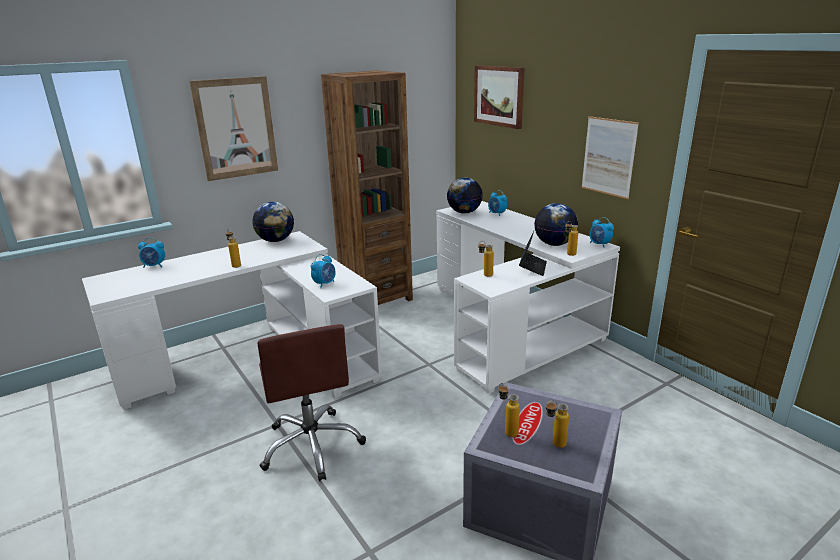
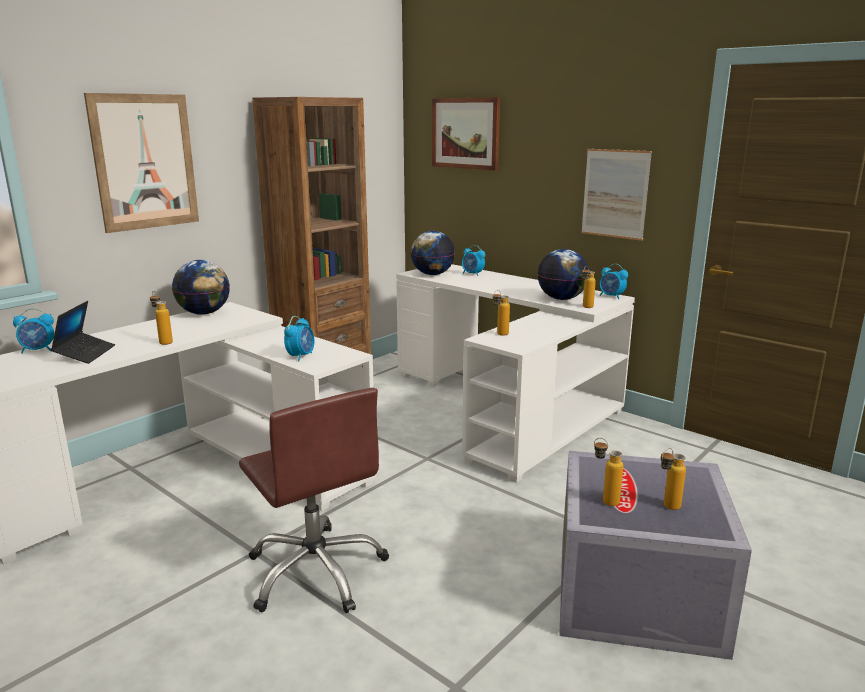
camera: 15 degrees left, 5 degrees down
(532, 267) = (549, 323): laptop -> laptop (85, 354)

